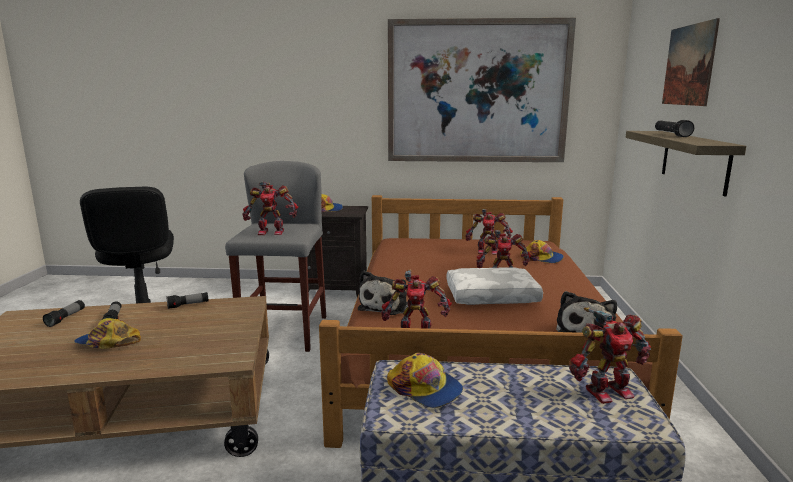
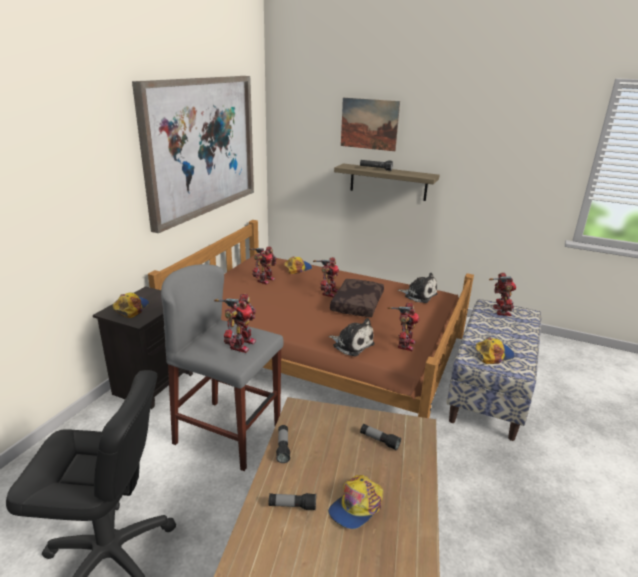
camera: 70 degrees left, 10 degrees up
(66, 318) = (264, 552): flashlight -> flashlight (379, 441)
(492, 296) = (356, 304): white pillow -> brown pillow

